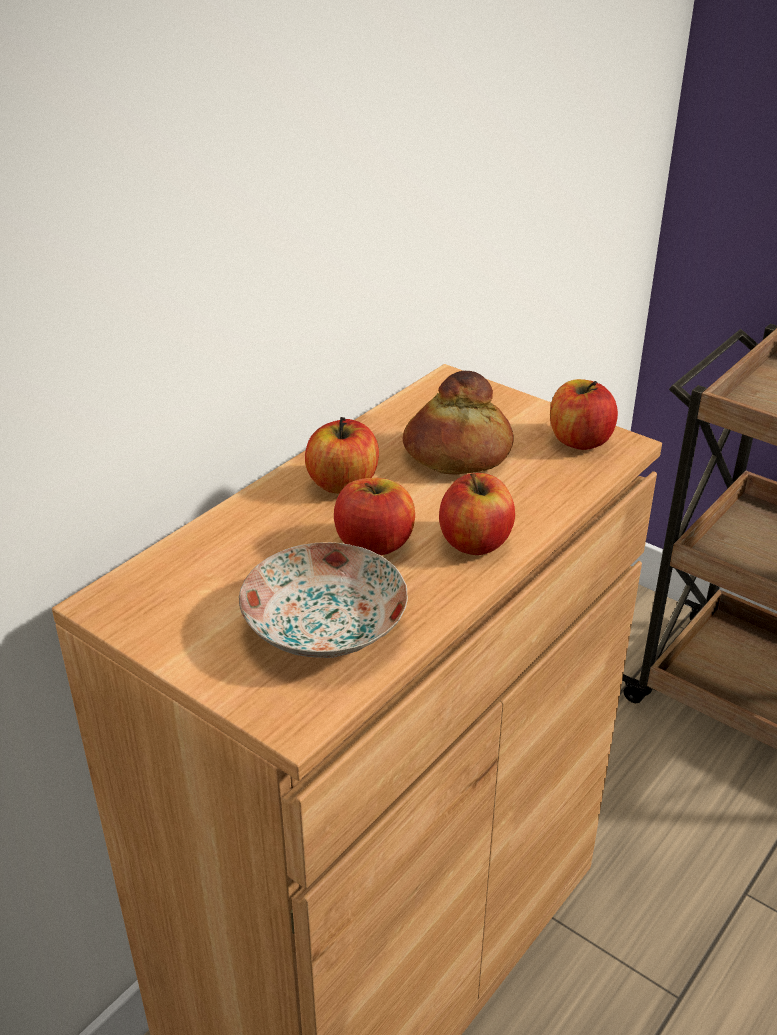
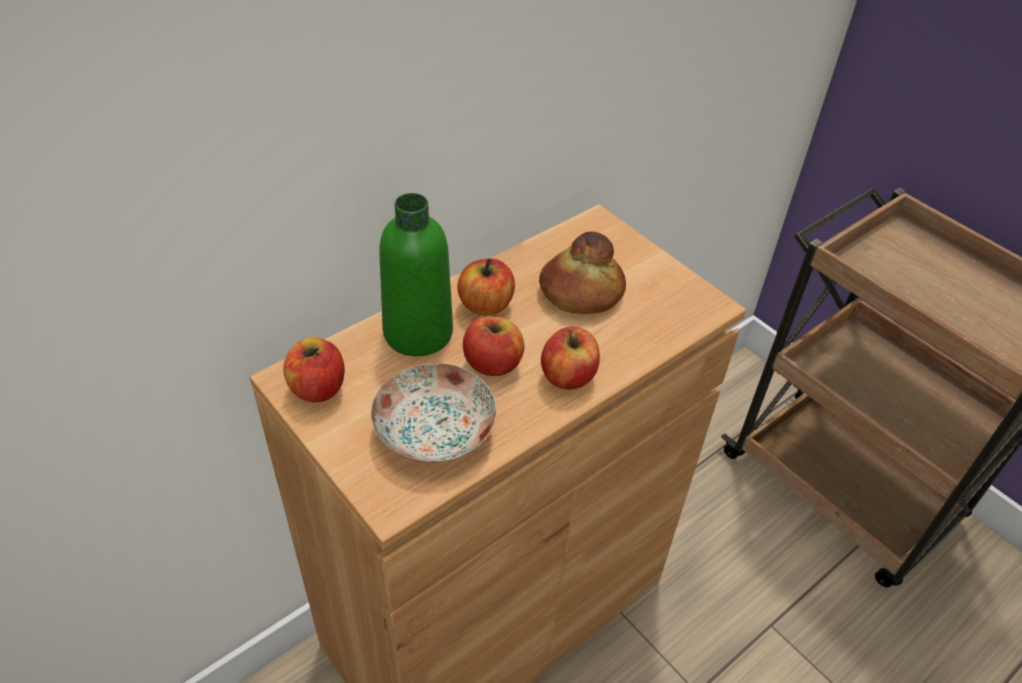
camera: 10 degrees right, 10 degrees up
(266, 525) = (418, 333): none -> green bottle
(579, 440) = (680, 296): apple -> apple (317, 388)

